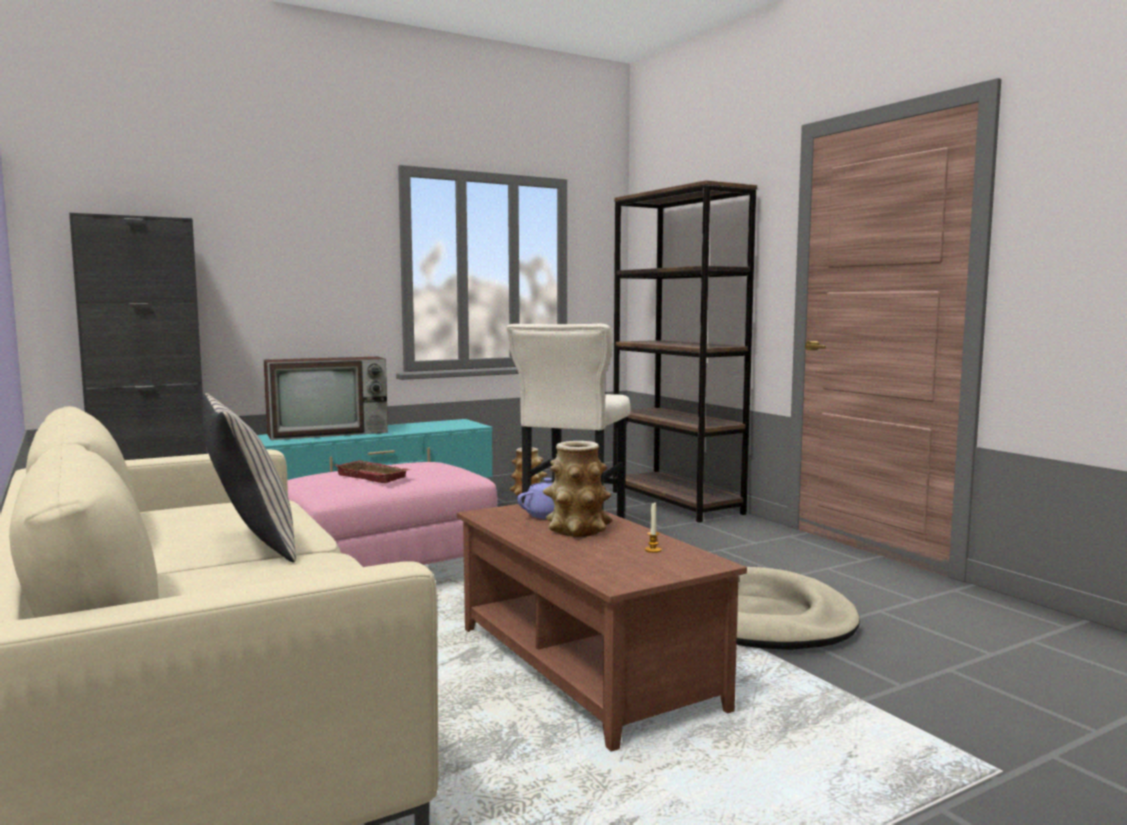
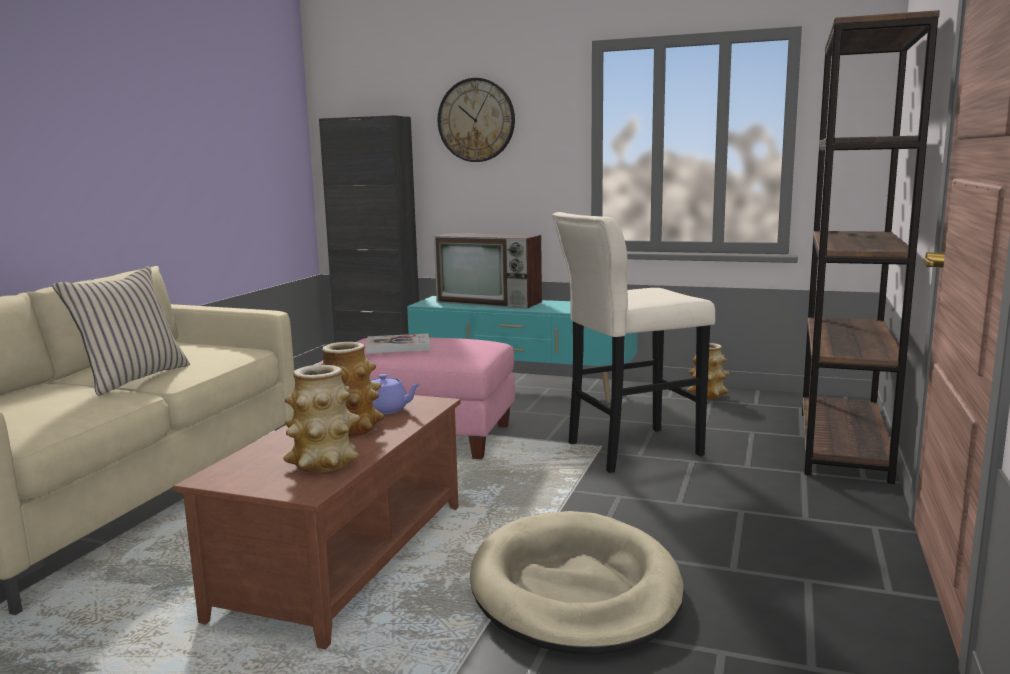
camera: 50 degrees right, 5 degrees up
(273, 233) = (476, 120): none -> wall clock
(374, 476) = (398, 346): red tray -> book
(653, 550) = (323, 464): candle -> vase

